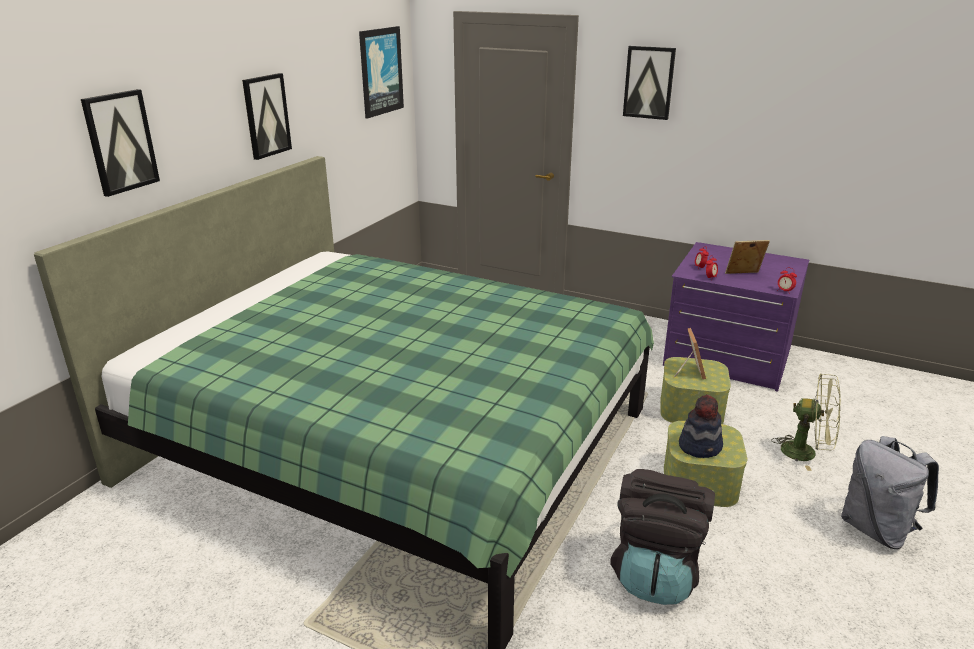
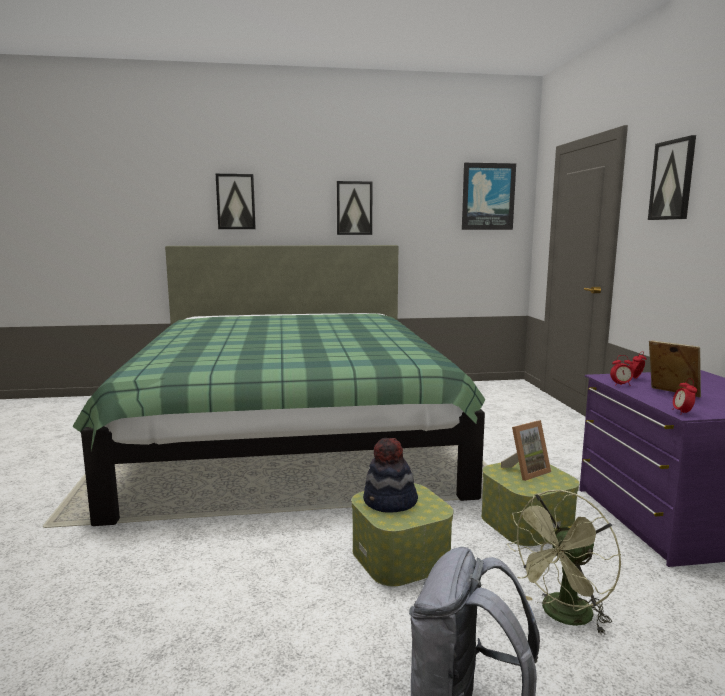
camera: 55 degrees right, 15 degrees down
(656, 572) = (232, 565): black backpack -> none
(806, 453) = (562, 616): green fan -> green fan turned 60 degrees clockwise

